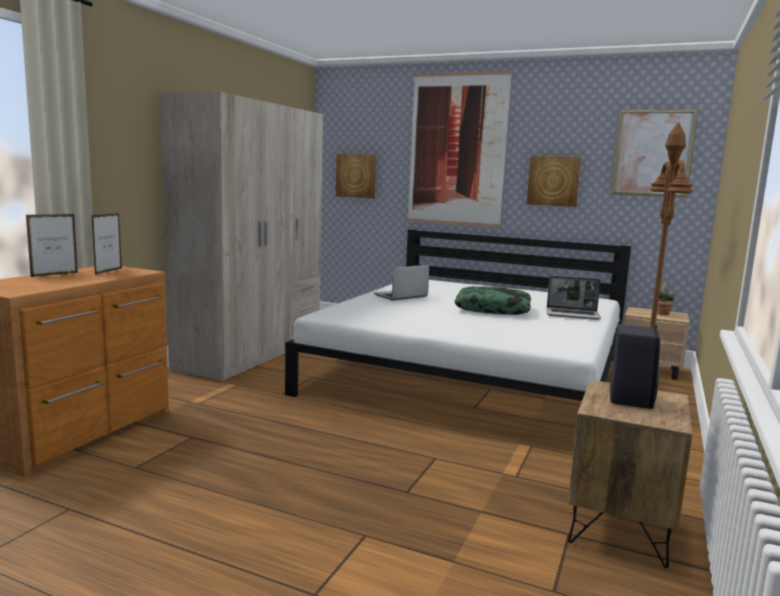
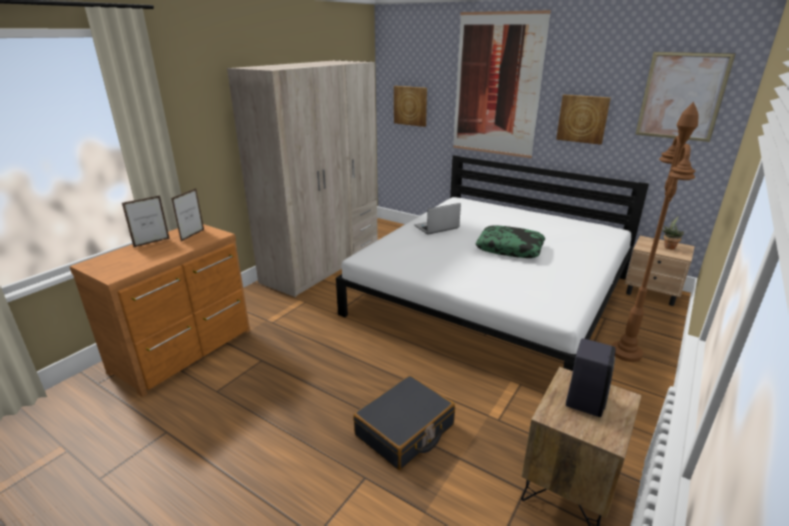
camera: 10 degrees right, 15 degrees up
(404, 491) = (405, 430): none -> black suitcase
(573, 315) = (579, 257): laptop -> none

